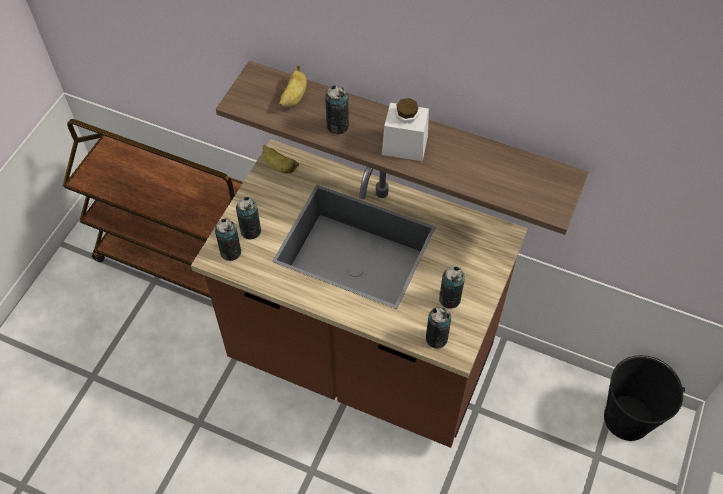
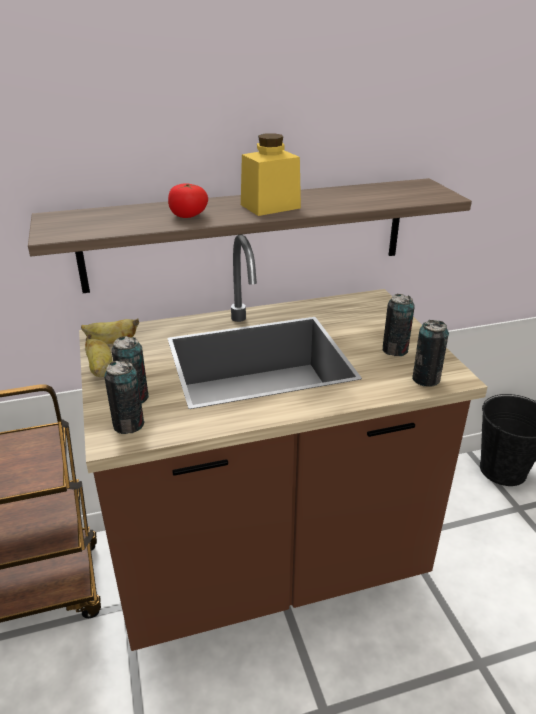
camera: 40 degrees left, 25 degrees down
(294, 98) = (116, 216): banana -> banana (100, 369)
(337, 126) = (188, 216): can -> tomato
(404, 145) = (270, 206): white jar -> yellow jar

